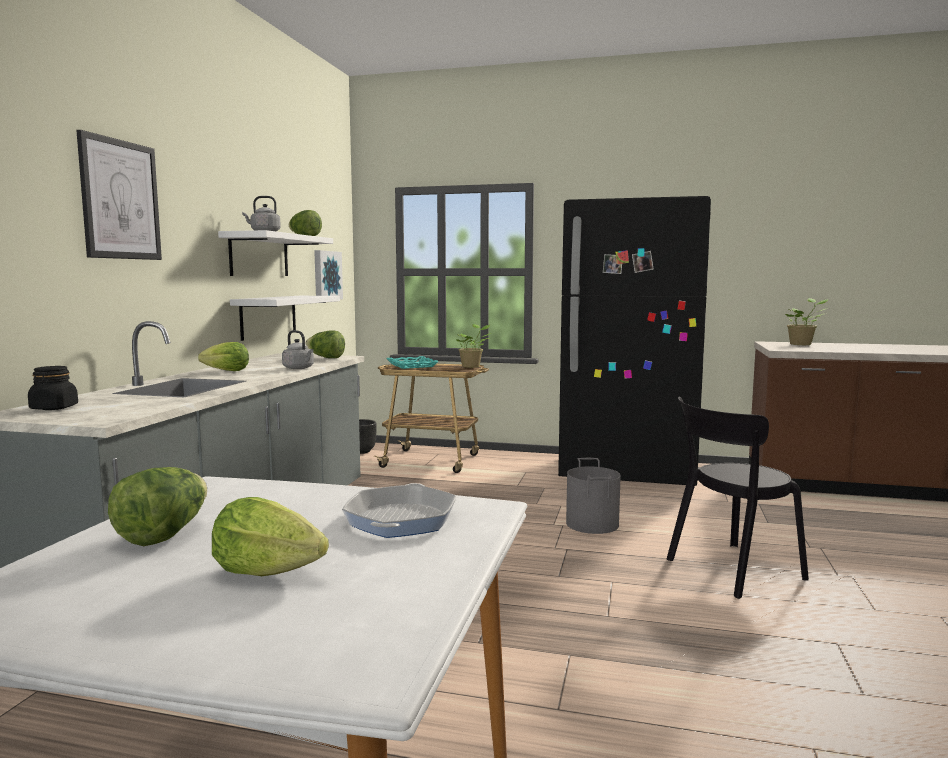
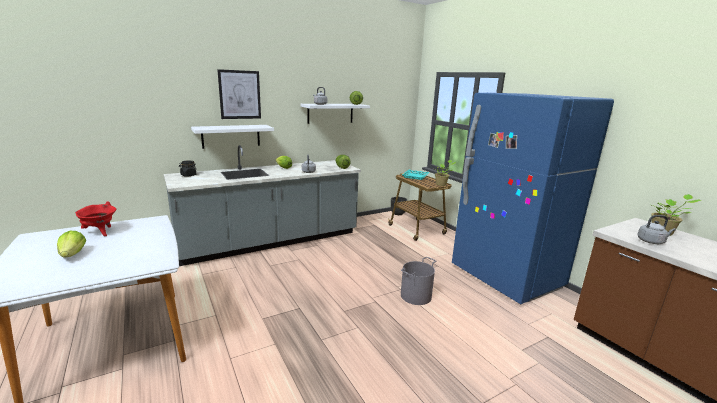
camera: 45 degrees right, 10 degrees up
(164, 534) = (100, 232): lettuce -> red cooking pot
(268, 316) = (335, 142): white shelf -> white shelf (231, 136)
(326, 275) = (387, 121): picture -> none
(400, 519) = (136, 254): frying pan -> none
(627, 473) = (506, 277): black fridge -> blue fridge
(730, 570) = (424, 358): black chair -> none
(818, 349) = (652, 241): none -> grey kettle

